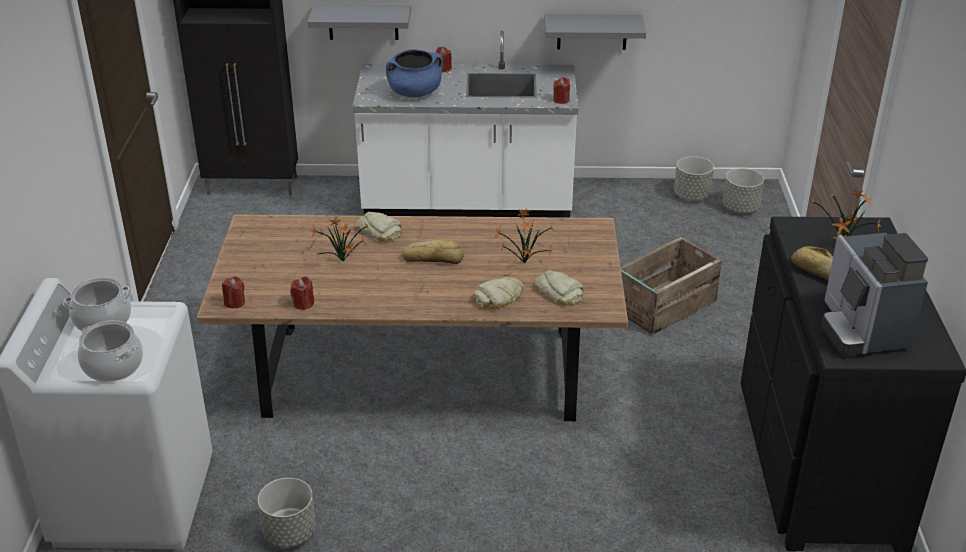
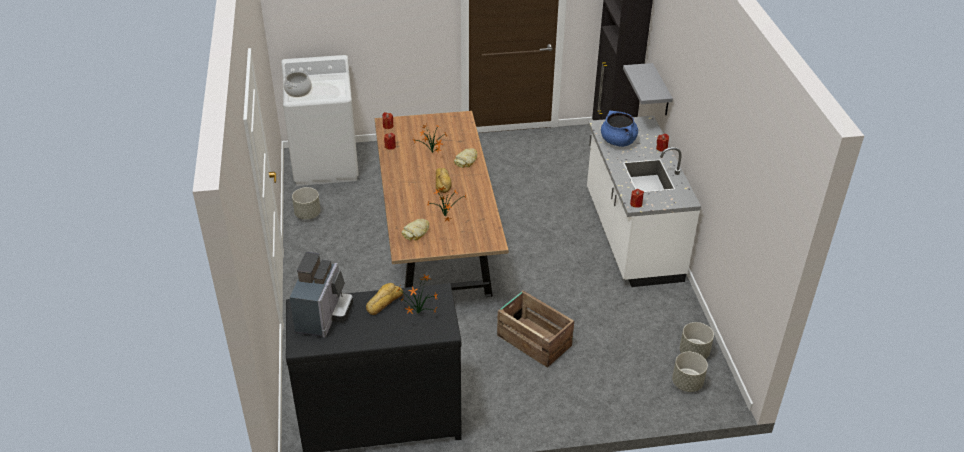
camera: 80 degrees right, 5 degrees up
(103, 320) = (331, 81): cooking pot -> none
(499, 298) = (407, 210): bread -> none
(592, 31) = (713, 193): grey shelf -> none
(861, 330) = (323, 315): coffee machine -> coffee machine turned 120 degrees clockwise

